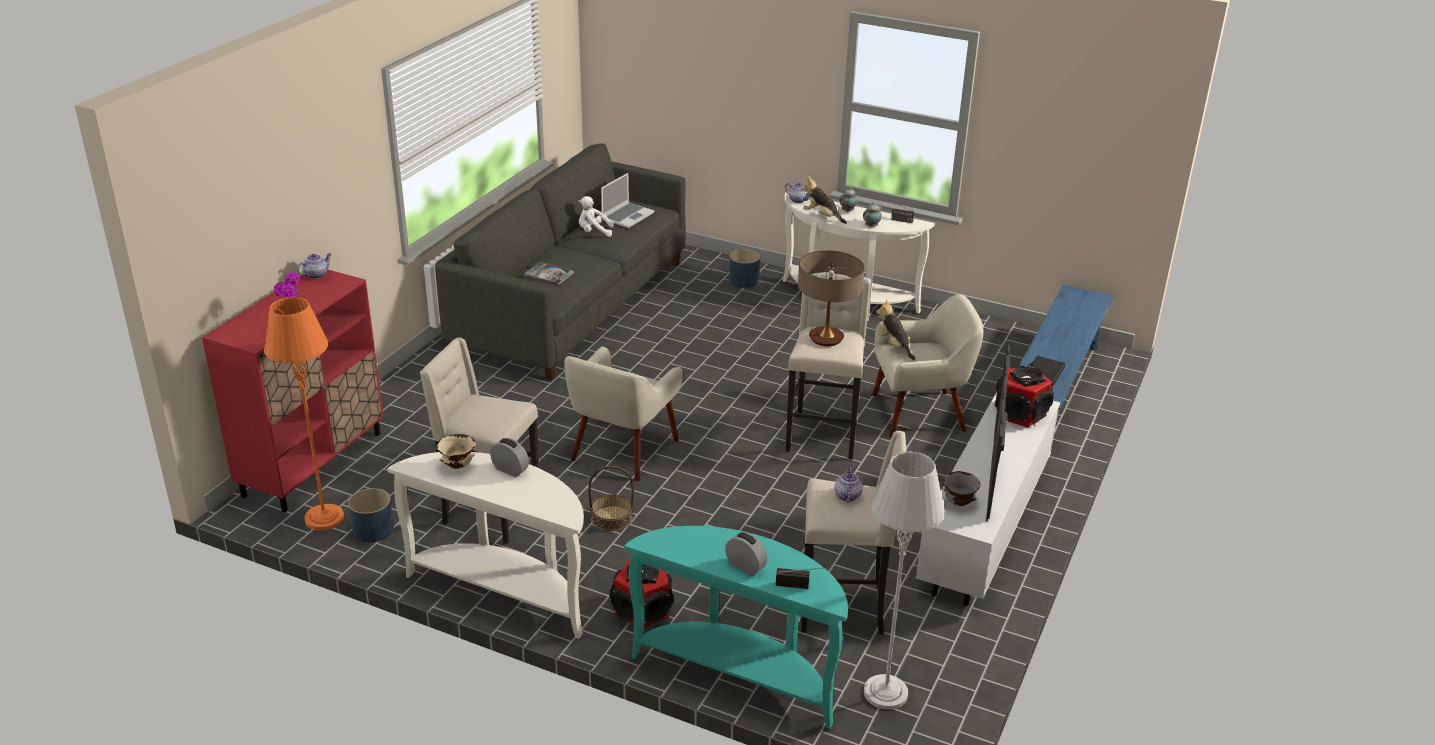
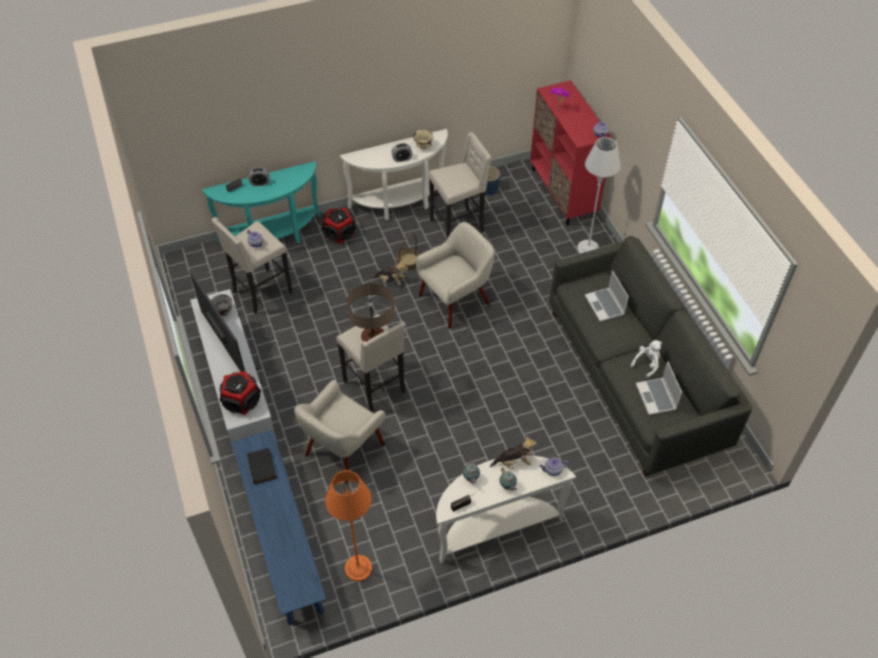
camera: 135 degrees right, 20 degrees up
(324, 518) = (513, 178): orange floor lamp -> orange floor lamp (358, 568)
(548, 274) = (605, 305): book -> laptop
(622, 450) = (455, 299): beige armchair -> beige armchair turned 75 degrees clockwise
(744, 280) = (584, 495): blue planter -> none
(885, 693) = (209, 268): grey floor lamp -> grey floor lamp (588, 249)
(894, 346) = (364, 415): plush toy -> plush toy (390, 280)

